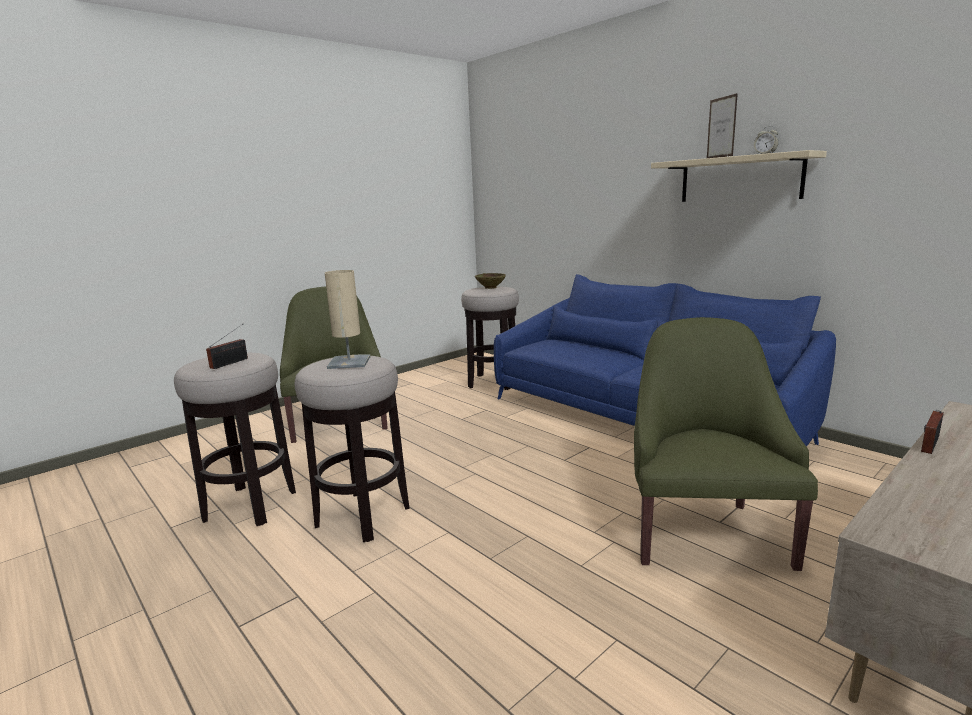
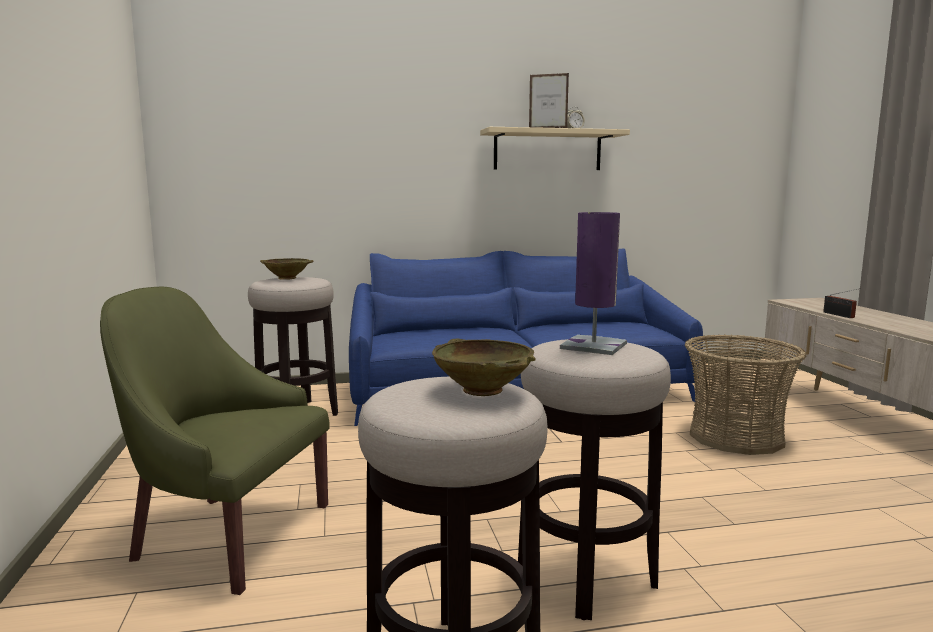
camera: 60 degrees left, 5 degrees down
(231, 362) = (482, 390): radio -> beige bowl
(349, 362) = (593, 346): beige table lamp -> purple table lamp
(704, 531) = (735, 436): green armchair -> basket

